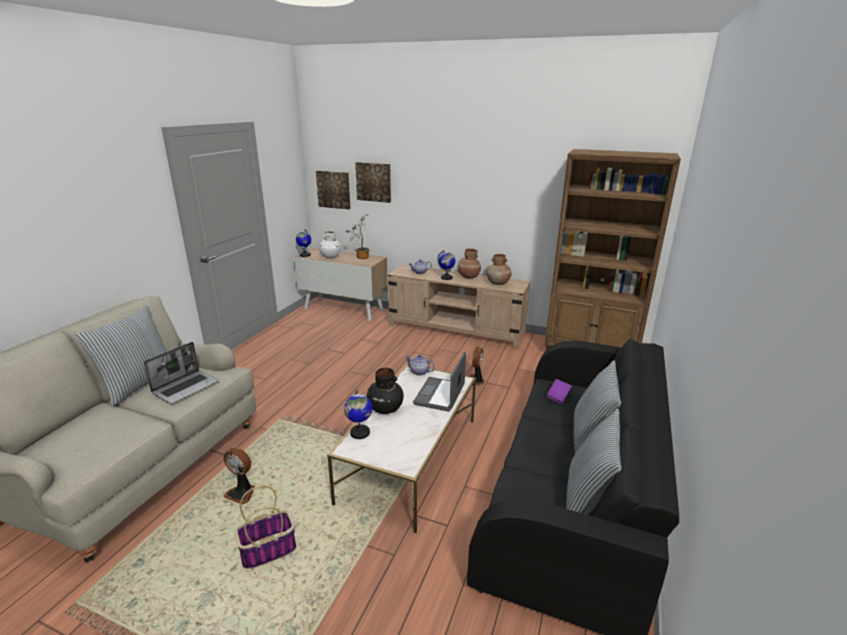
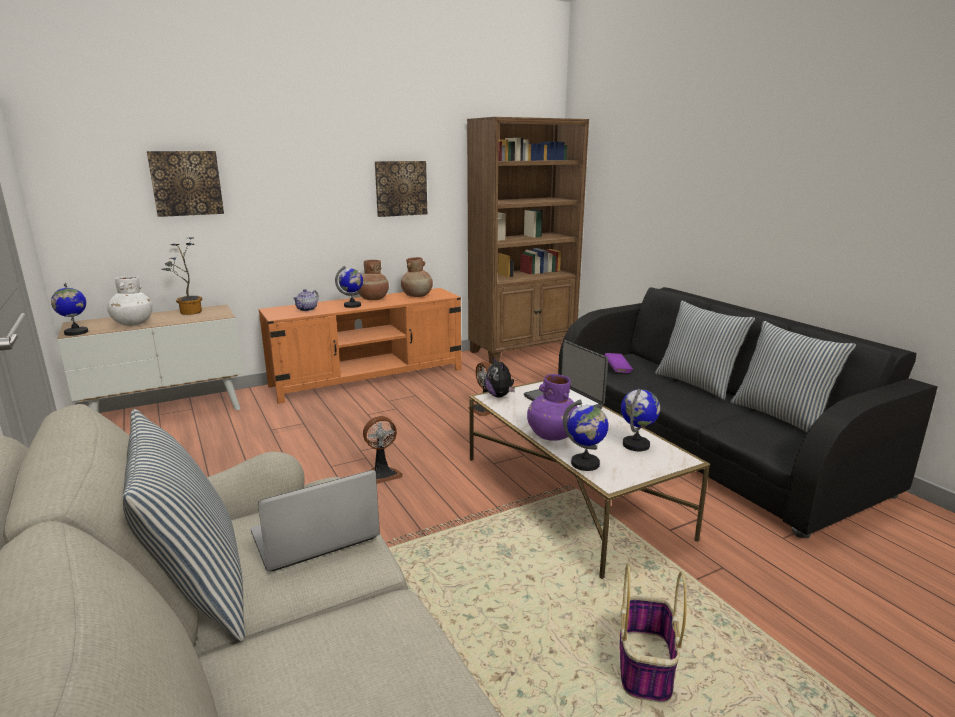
camera: 50 degrees left, 5 degrees down
(186, 387) = (314, 537): laptop -> laptop turned 105 degrees counterclockwise
(242, 493) = (493, 654): fan -> fan (382, 474)
(334, 189) = (99, 205): picture -> picture (400, 188)
(385, 408) = (551, 435): black vase -> purple vase
(408, 442) = (636, 445): none -> globe
(419, 372) = (500, 396): teapot -> plush toy
(456, 329) = (369, 377): beige tv stand -> orange tv stand

